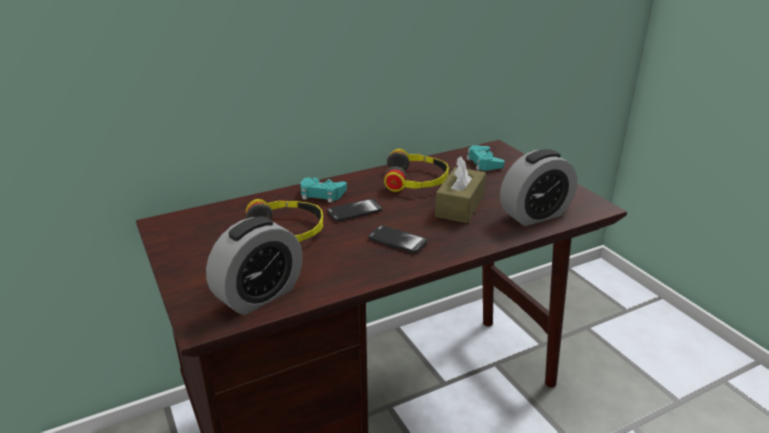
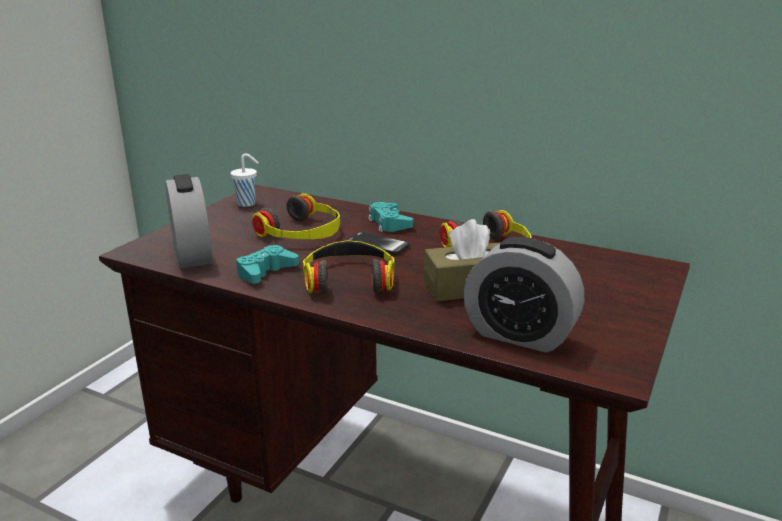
camera: 55 degrees right, 5 degrees down
(181, 236) = (247, 204): none -> white cup
(259, 295) = (192, 255): alarm clock -> alarm clock turned 120 degrees counterclockwise
(397, 240) = (349, 279): phone -> headphones
(484, 163) = (602, 271): turquoise game controller -> turquoise game controller (265, 272)

